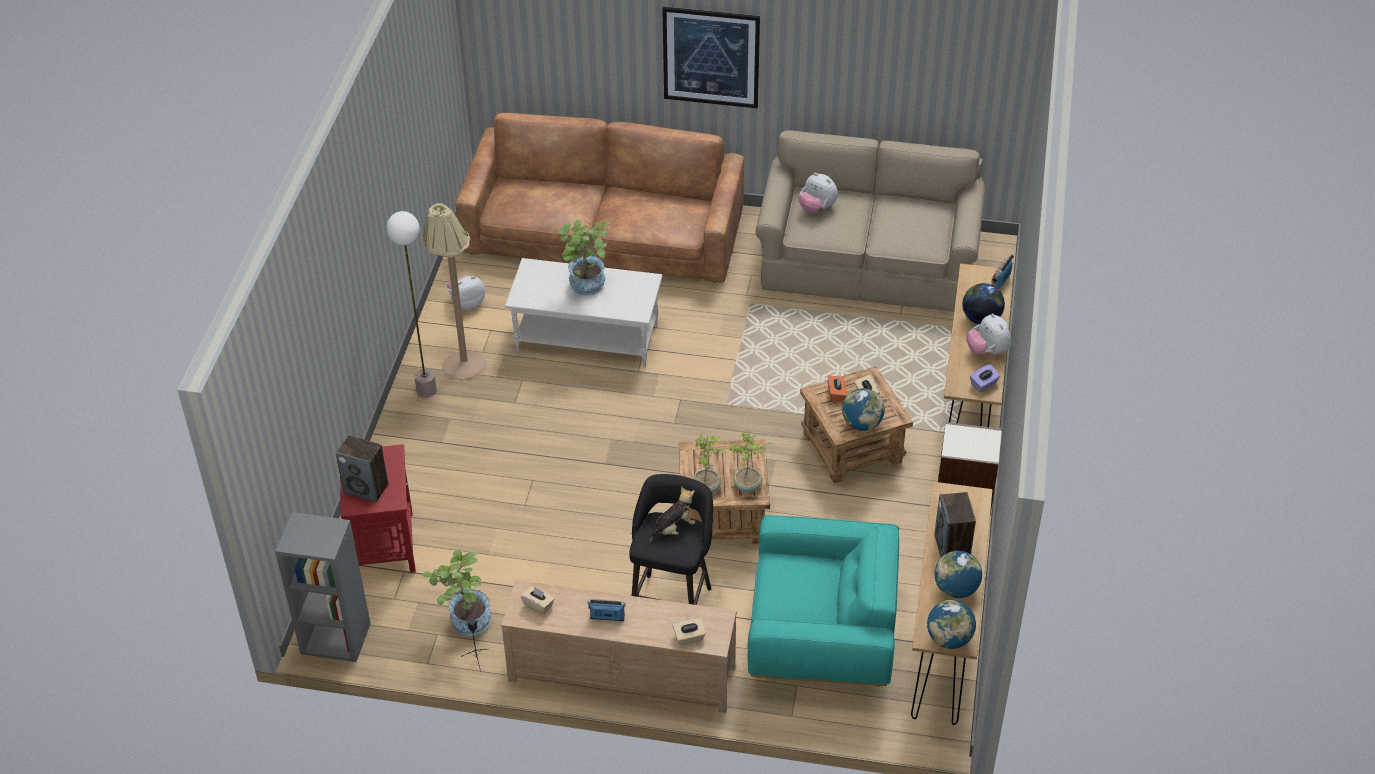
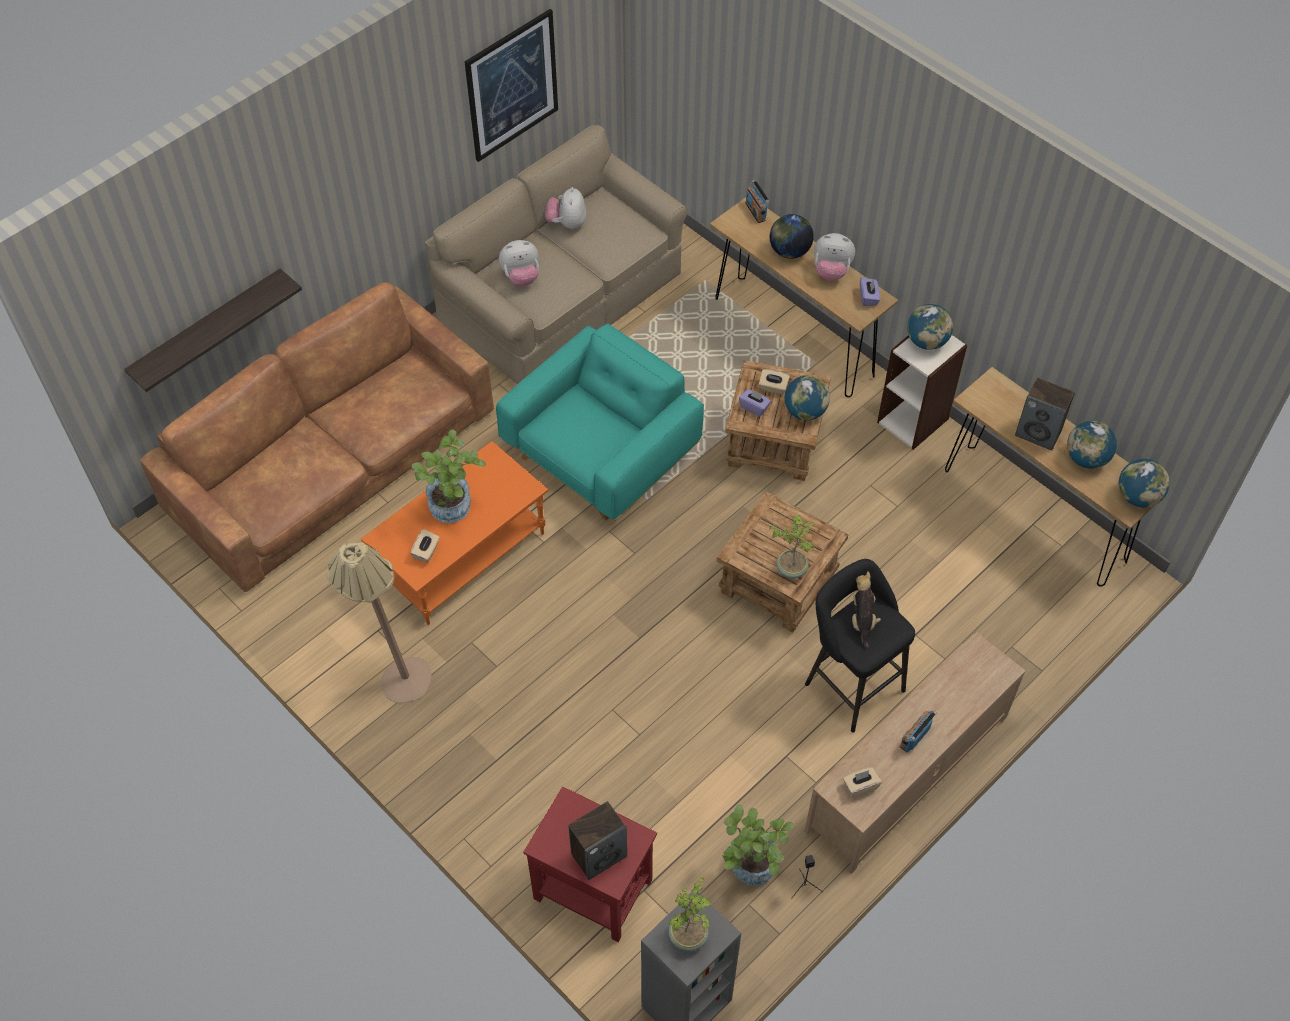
camera: 55 degrees left, 10 degrees up
(426, 390) = (411, 733): floor lamp -> none
(467, 303) = (320, 629): plush toy -> plush toy (567, 223)
(571, 70) = (208, 329): none -> shelf
(588, 337) = (463, 555): white coffee table -> orange coffee table
(689, 637) = (984, 686): beige tissue box -> beige tissue box (426, 552)
(711, 57) = (341, 209): picture -> picture (512, 85)
(748, 486) = (814, 537): potted plant -> potted plant (689, 936)
(821, 633) = (967, 593): turquoise armchair -> turquoise armchair (601, 454)
(836, 394) = (754, 407): orange tissue box -> purple tissue box
(975, 438) = (926, 341): none -> globe

